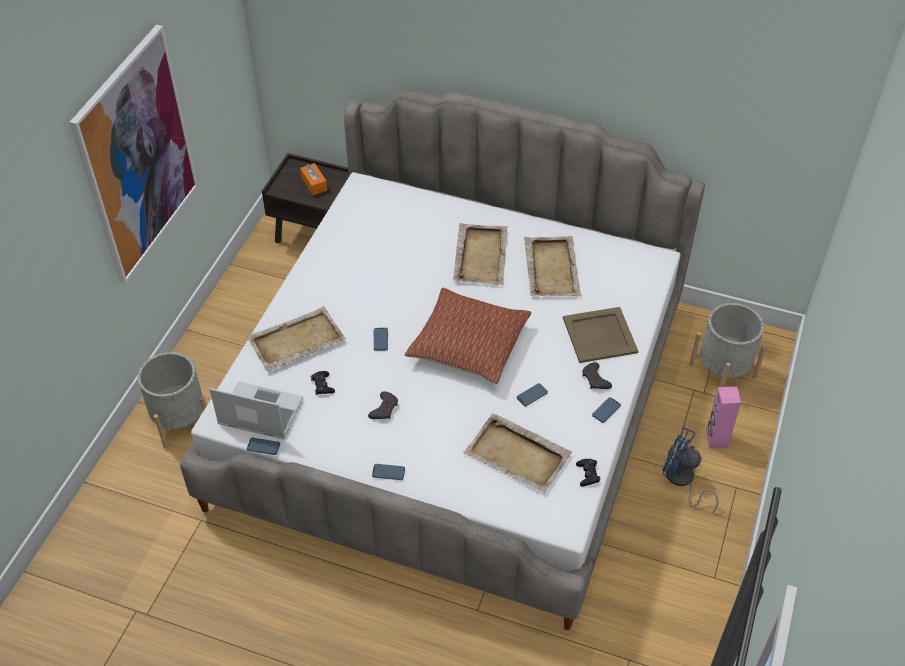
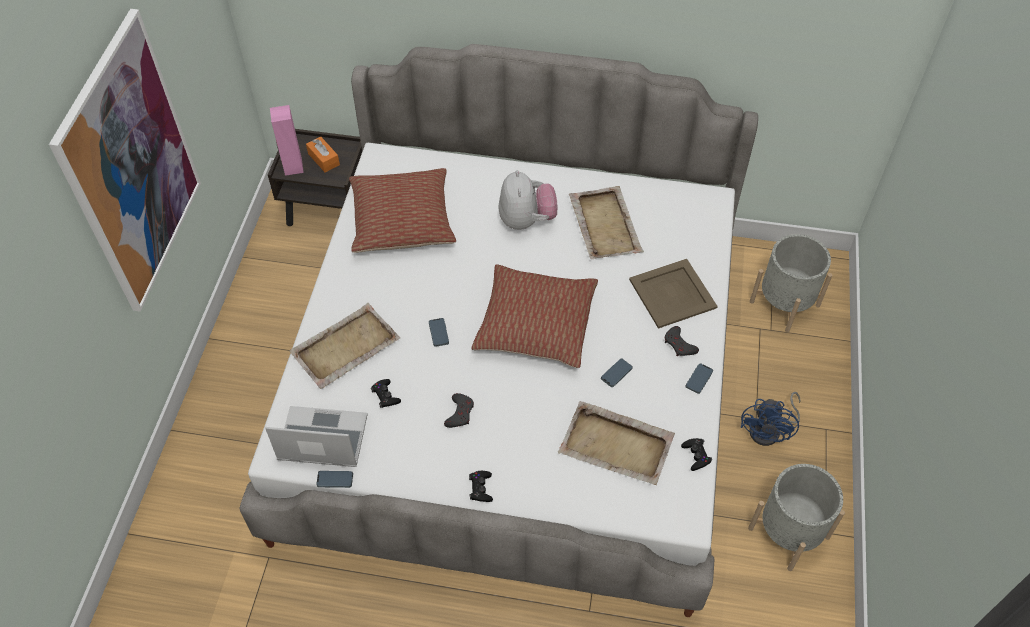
camera: 10 degrees left, 5 degrees up
(180, 420) = (222, 445): grey planter -> grey planter (788, 532)
(369, 242) = (402, 221): none -> pillow
(388, 473) = (480, 488): phone -> black game controller
(481, 255) = (526, 220): beige tray -> plush toy
(682, 481) = (770, 431): blue fan -> blue fan turned 90 degrees counterclockwise
(716, 439) = (794, 379): pink speaker -> pink speaker (293, 167)

